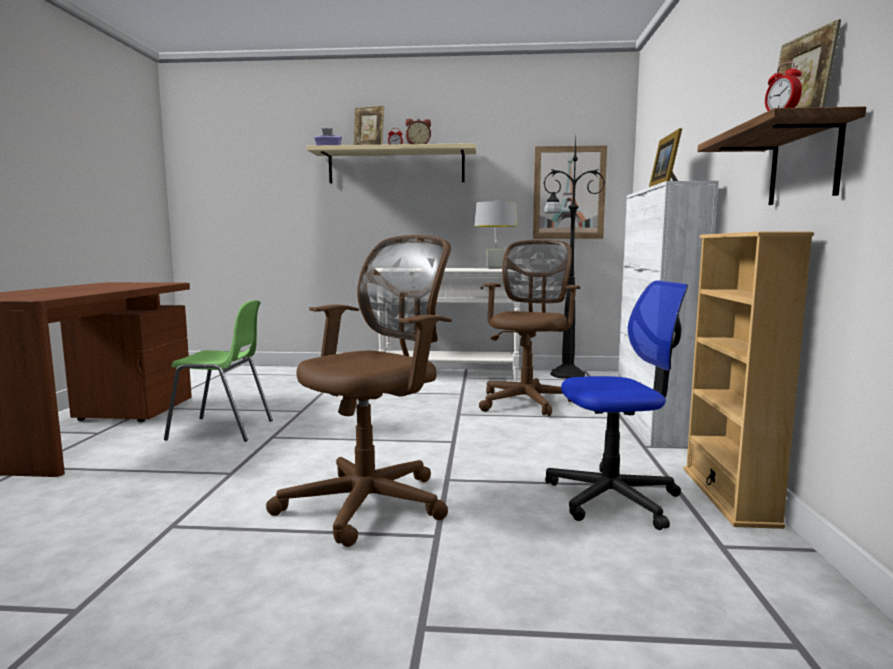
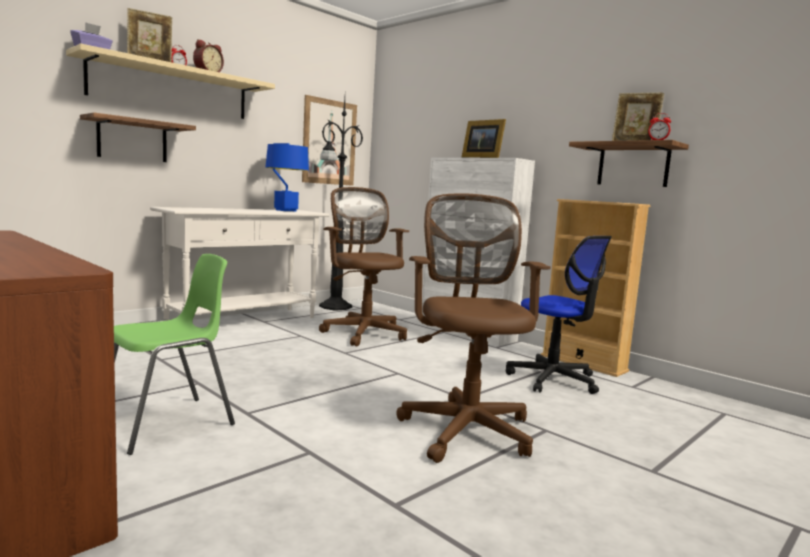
camera: 50 degrees left, 0 degrees up
(365, 214) = (132, 140): none -> shelf
(495, 268) = (286, 210): grey table lamp -> blue table lamp
(613, 498) = (553, 379): office chair -> office chair turned 105 degrees clockwise

